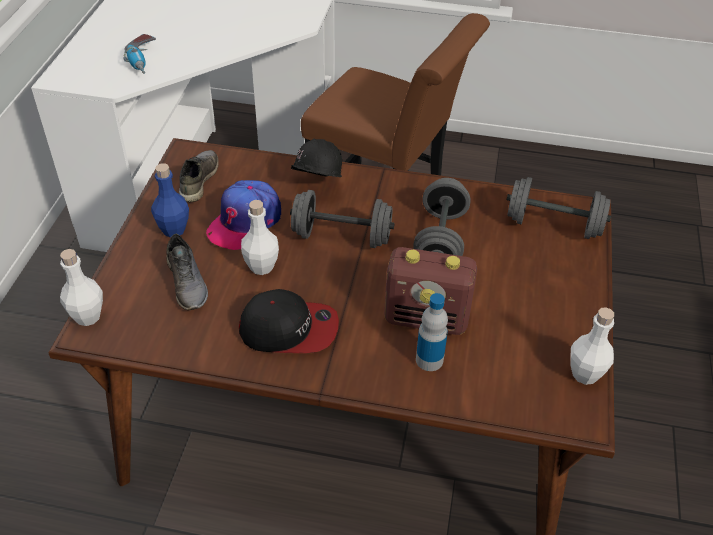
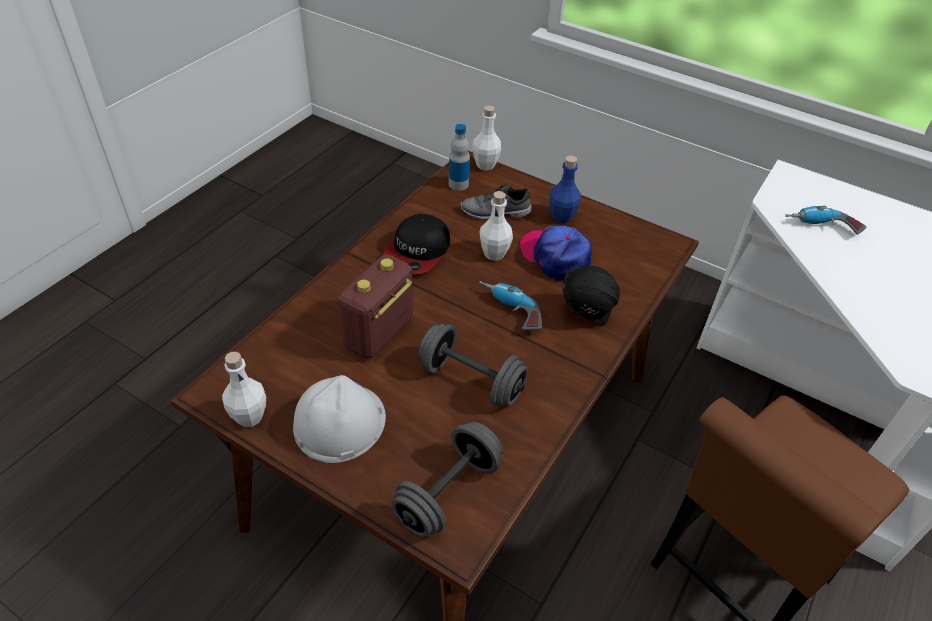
camera: 110 degrees right, 0 degrees up
(198, 181) = (624, 241): grey shoe -> none
(341, 236) = (509, 311): grey dumbbell -> power drill
(429, 360) = (335, 319): bottle -> bottle (458, 184)
(542, 309) = (339, 422): none -> white hard hat

